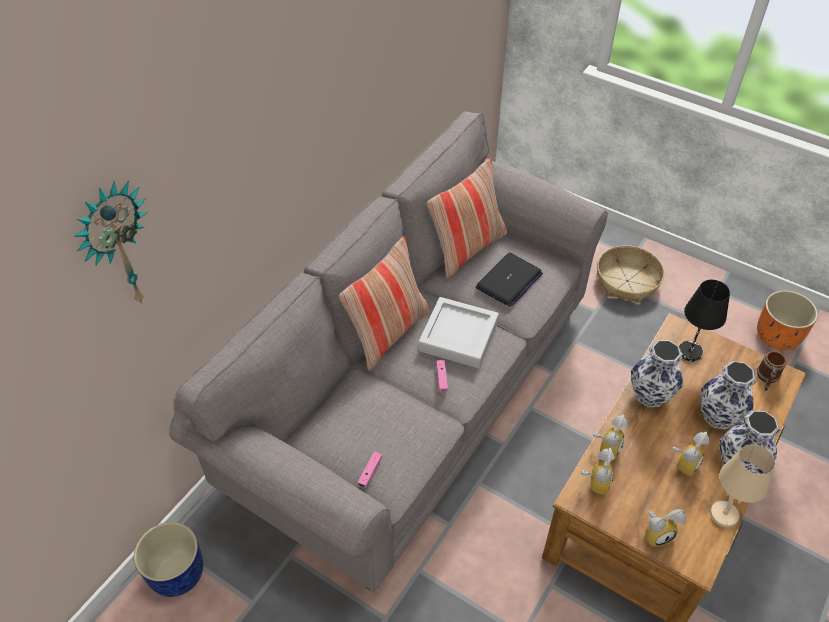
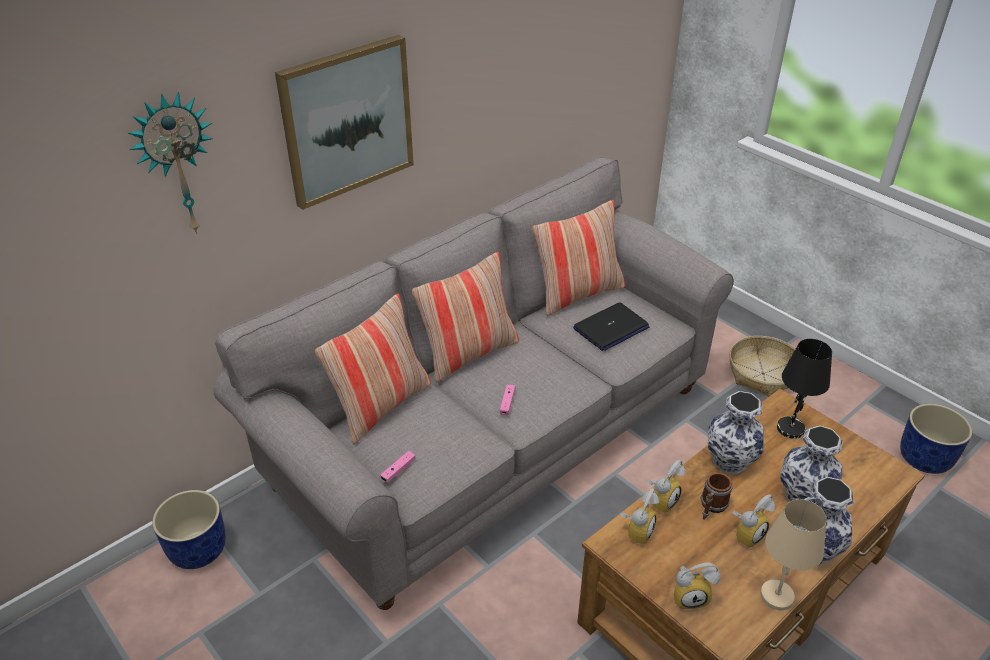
camera: 15 degrees right, 10 degrees down
(256, 150) = (347, 120): none -> picture
(329, 408) = (381, 406): none -> pillow
(458, 336) = (539, 369): grey tray -> none
(767, 378) = (874, 471): mug -> mug (711, 507)
(778, 336) = (925, 458): orange planter -> blue planter

